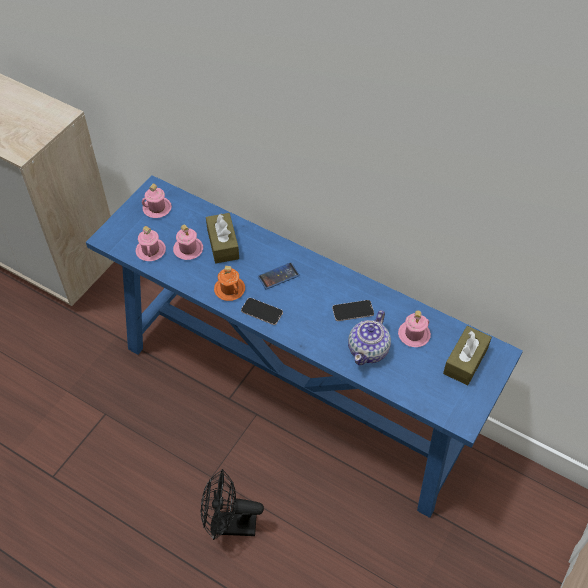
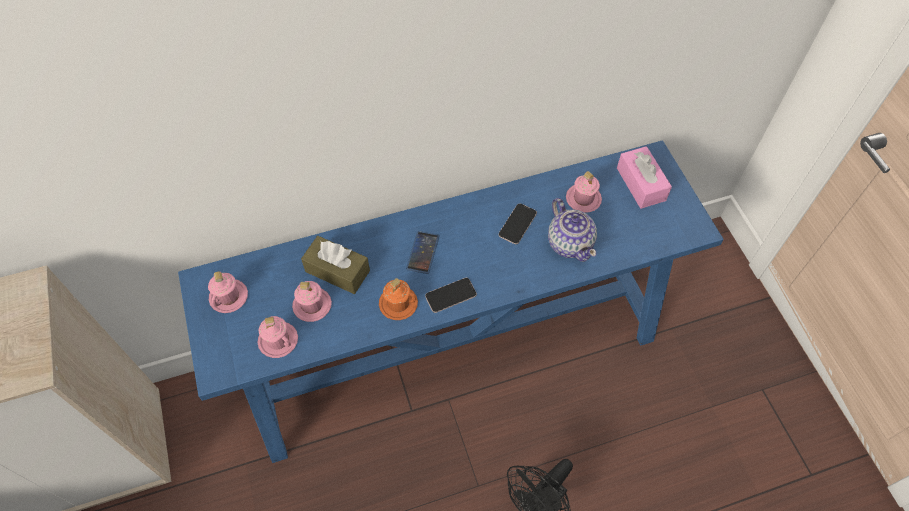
camera: 50 degrees left, 5 degrees up
(465, 361) = (641, 184): brown tissue box -> pink tissue box

